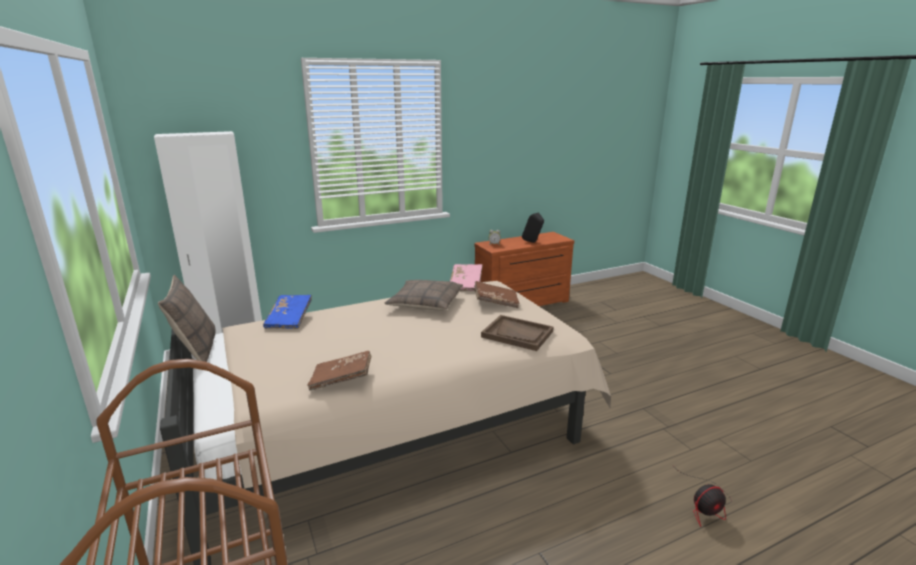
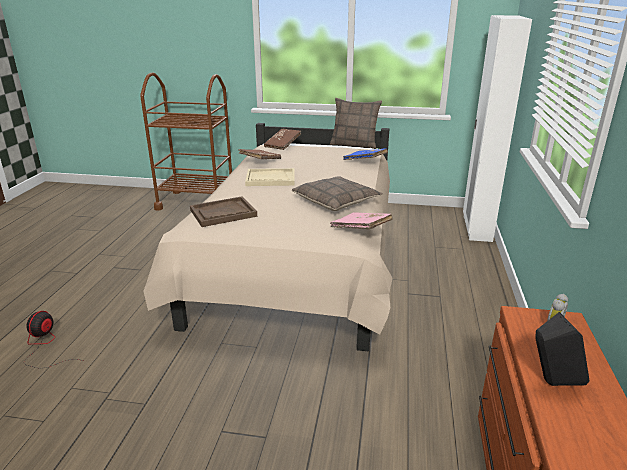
camera: 125 degrees right, 5 degrees up
(406, 346) = (270, 179): none -> beige tray
(496, 302) = (294, 227): brown book -> brown book (283, 145)

